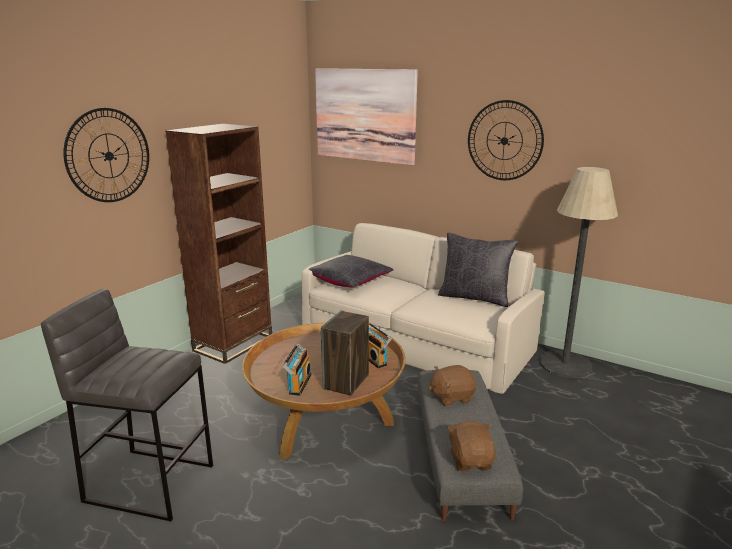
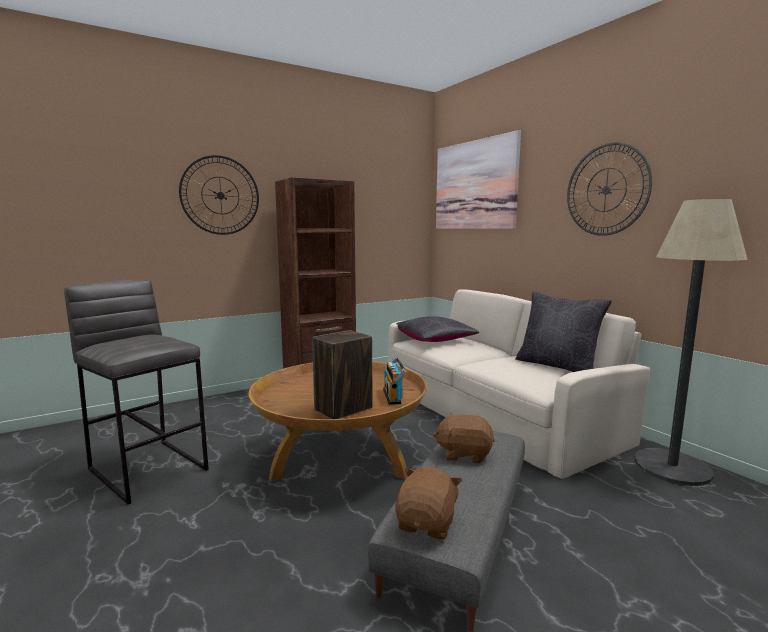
camera: 25 degrees right, 10 degrees down
(298, 383) = (298, 402): radio -> none

